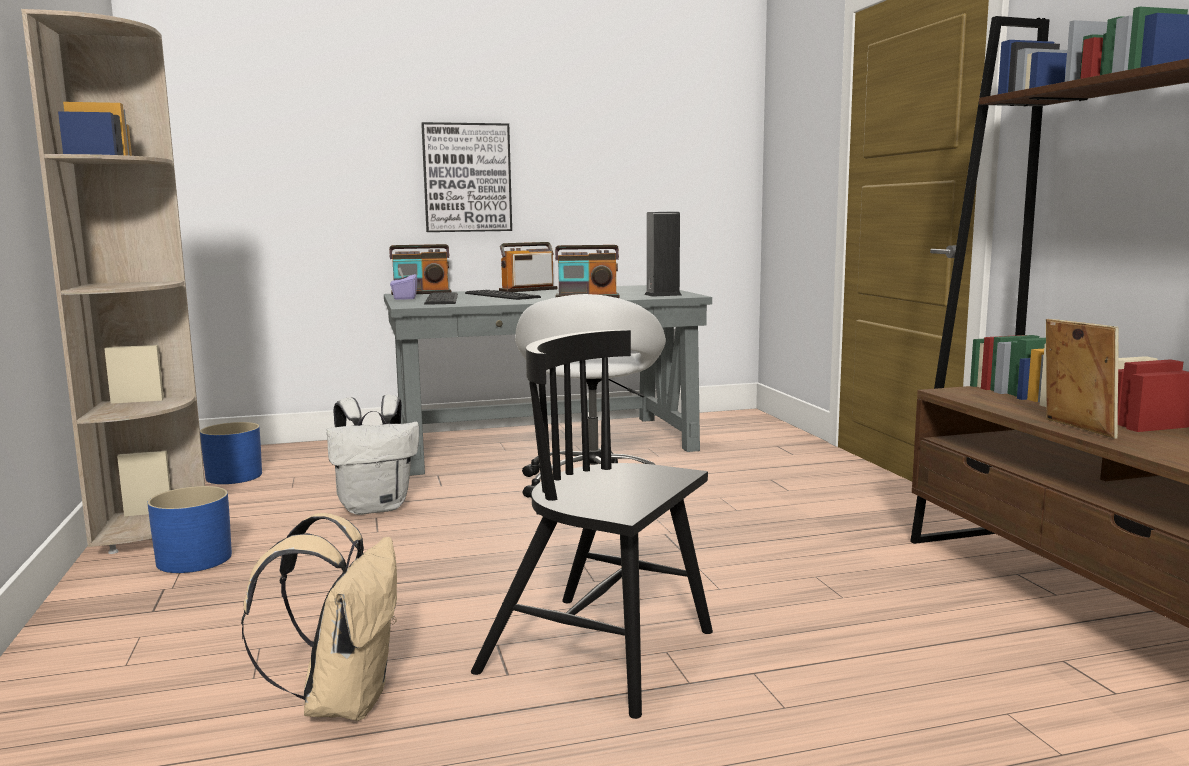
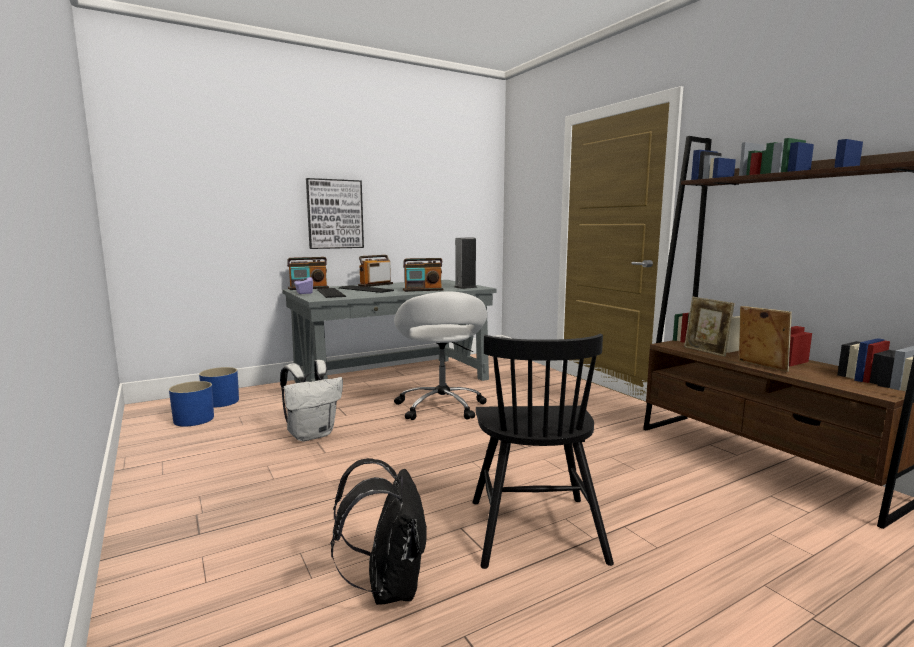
camera: 15 degrees left, 0 degrees up
(149, 538) = (158, 474): beige bookcase -> none
(195, 559) = (205, 488): blue planter -> blue planter (221, 401)
(343, 701) = (388, 586): beige backpack -> black backpack
(609, 653) = (534, 524): black chair -> black chair turned 105 degrees counterclockwise
(1004, 404) = (705, 351): none -> picture frame

